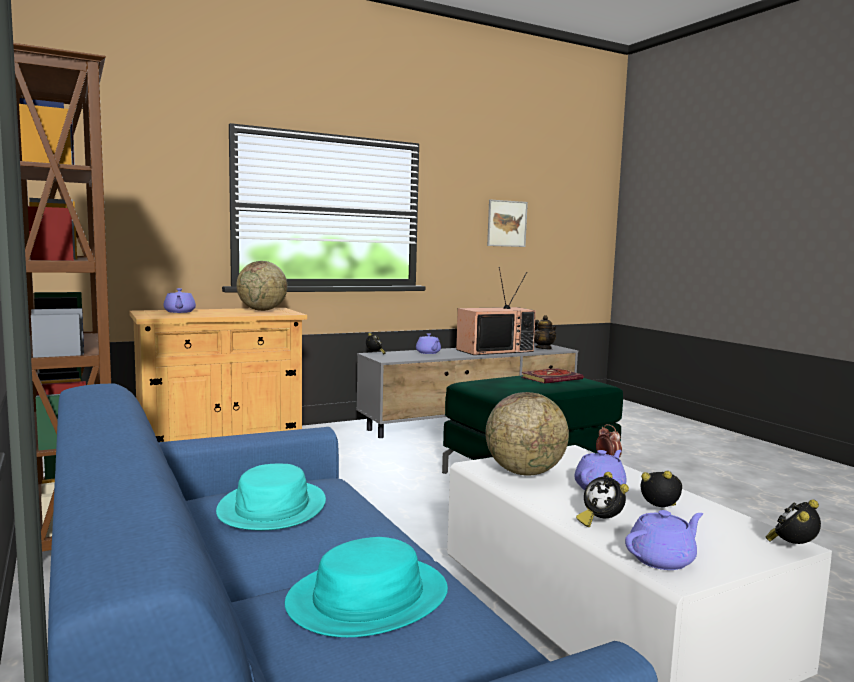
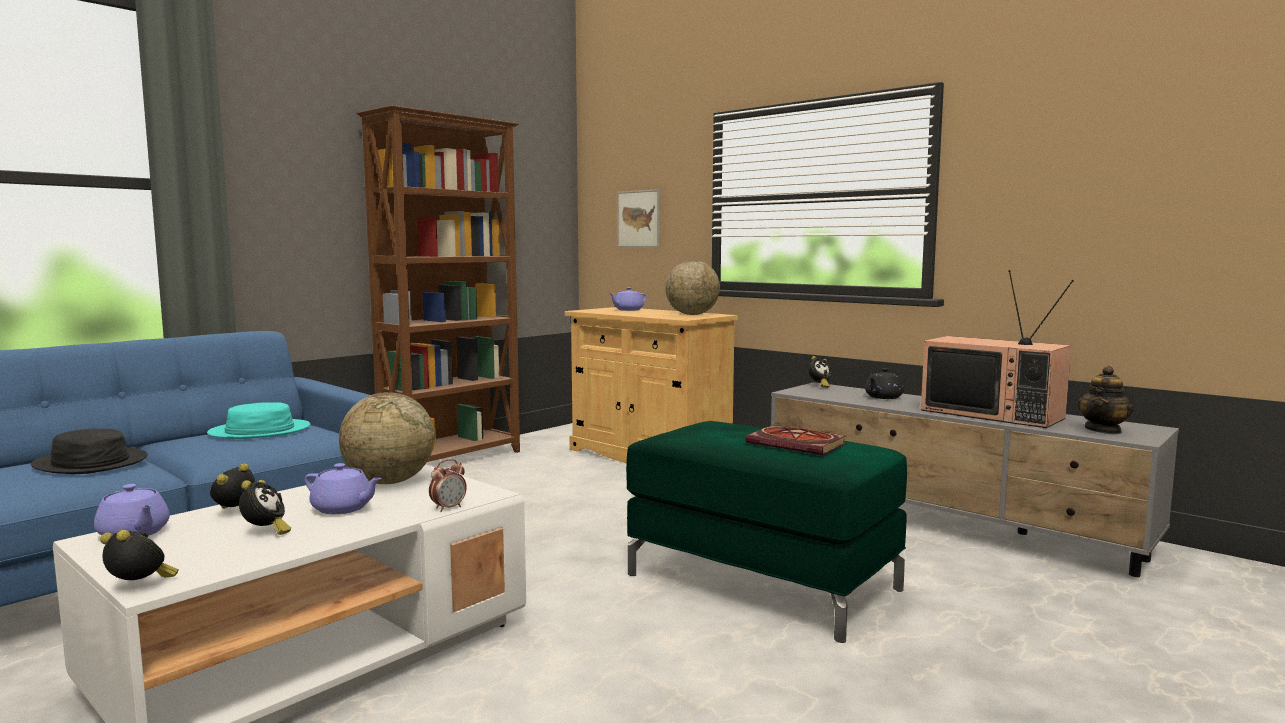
camera: 70 degrees right, 0 degrees up
(368, 598) = (90, 463): turquoise hat -> black hat
(428, 353) = (883, 397): purple teapot -> black teapot
(506, 223) = (1125, 190): picture -> picture (639, 219)

